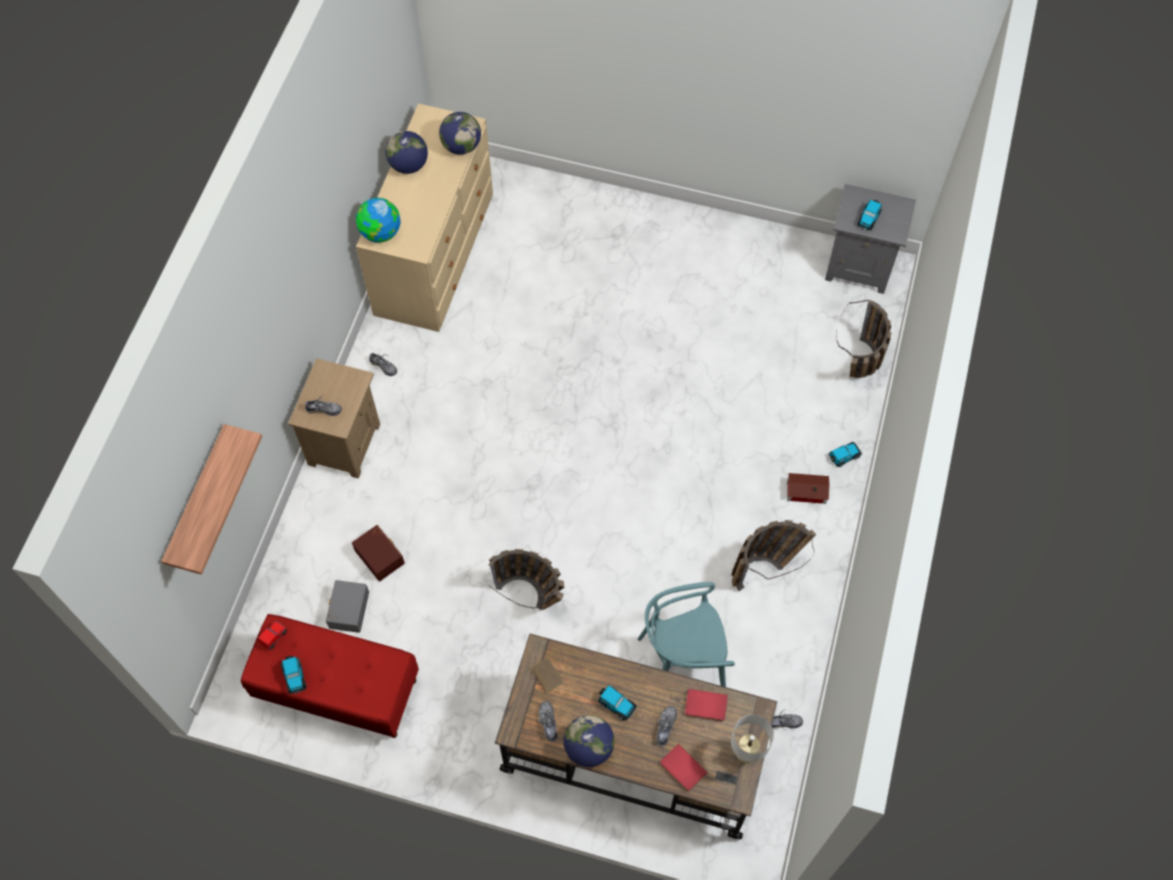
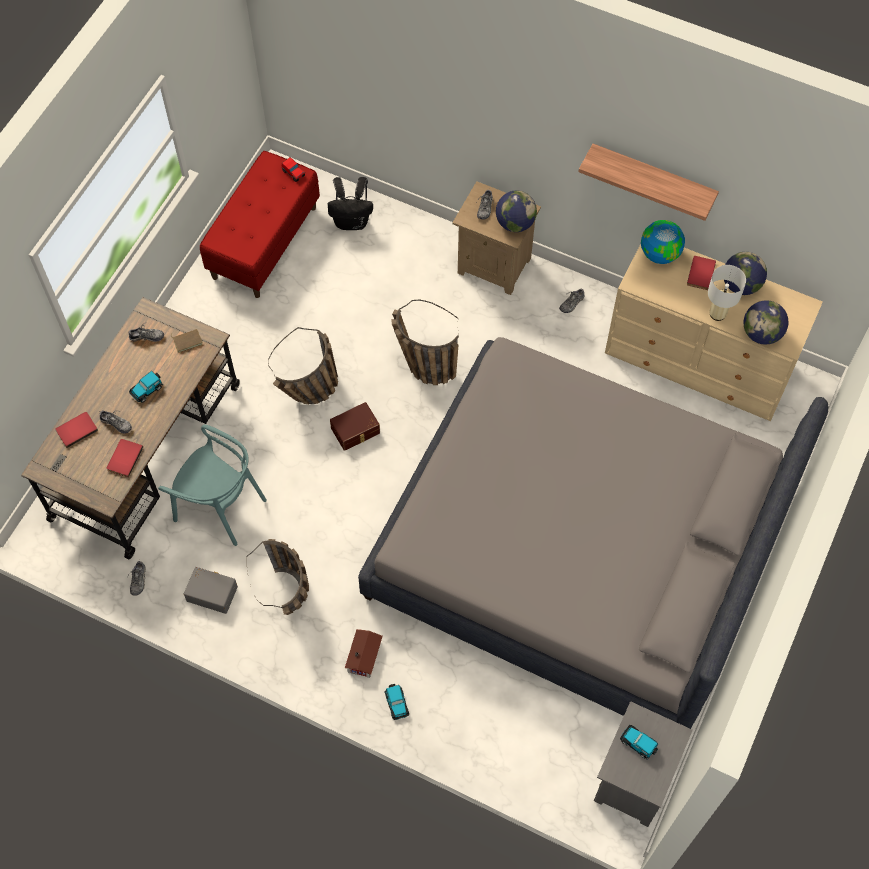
camera: 100 degrees right, 0 degrees up
(198, 499) = (359, 63): shelf -> shelf (652, 177)
(294, 676) = (255, 185): toy car -> none
(299, 598) = (352, 221): none -> black backpack
(347, 609) = (333, 255): grey storage box -> grey storage box (212, 592)
(380, 556) = (377, 283): brown storage box -> brown storage box (356, 431)
(400, 198) = (699, 273): none -> red book
(588, 747) = (116, 363): globe -> globe (515, 223)
(654, 331) = (577, 547): none -> grey bed
(682, 659) = (220, 506): turquoise chair -> turquoise chair turned 120 degrees clockwise
(745, 753) = (73, 482): white table lamp -> white table lamp (718, 314)
(860, 368) = (500, 748): basket -> basket (421, 365)

